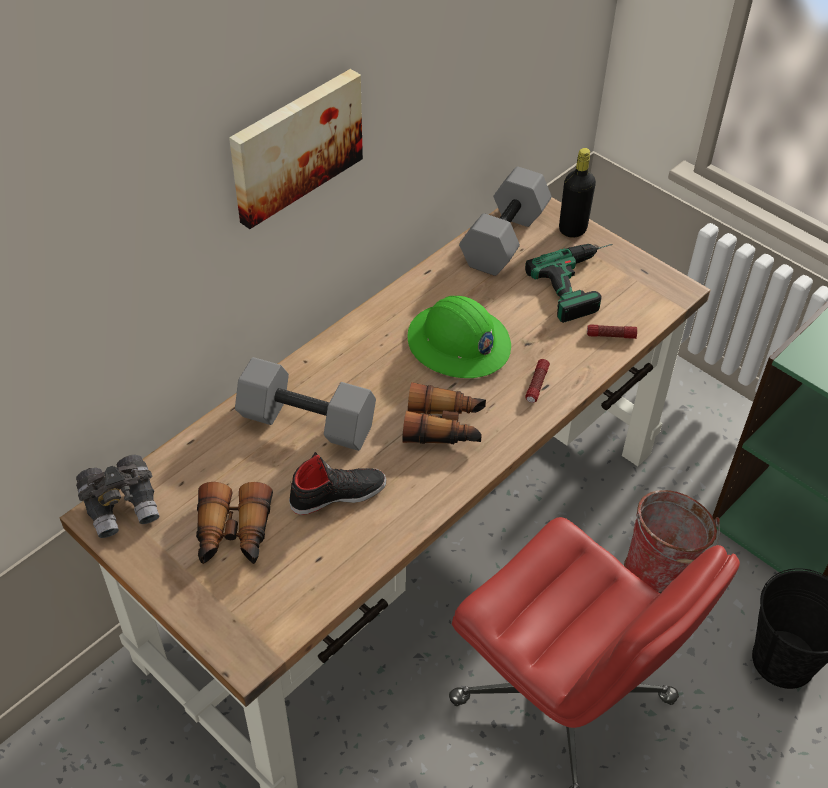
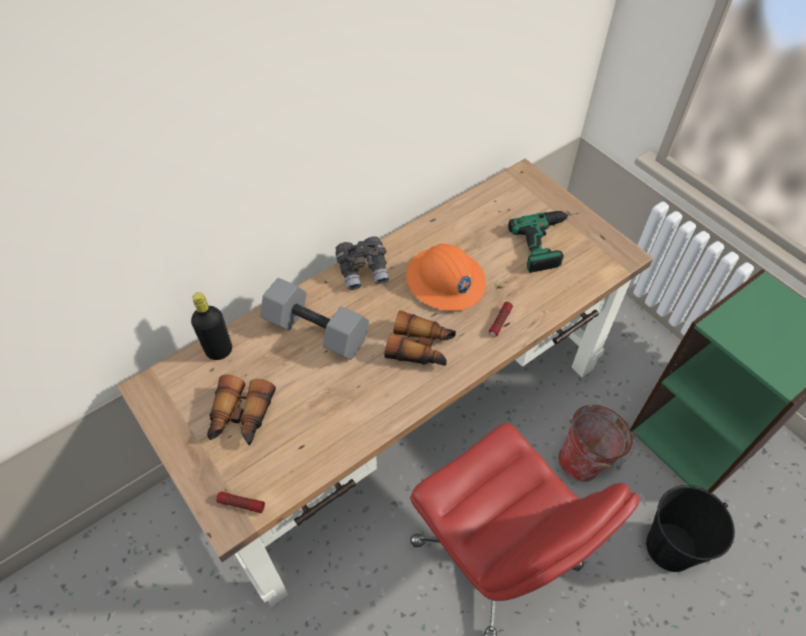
camera: 10 degrees right, 5 degrees up
(122, 506) = (164, 382): grey binoculars -> grey binoculars (364, 271)
(294, 145) = (316, 114): picture -> none
(337, 494) = (327, 393): black shoe -> none
(458, 344) = (445, 281): green hard hat -> orange hard hat
(505, 240) = (497, 200): grey dumbbell -> none
(572, 229) = (551, 197): black bottle -> black bottle (219, 350)
(611, 336) = (566, 288): flashlight -> flashlight (241, 504)

